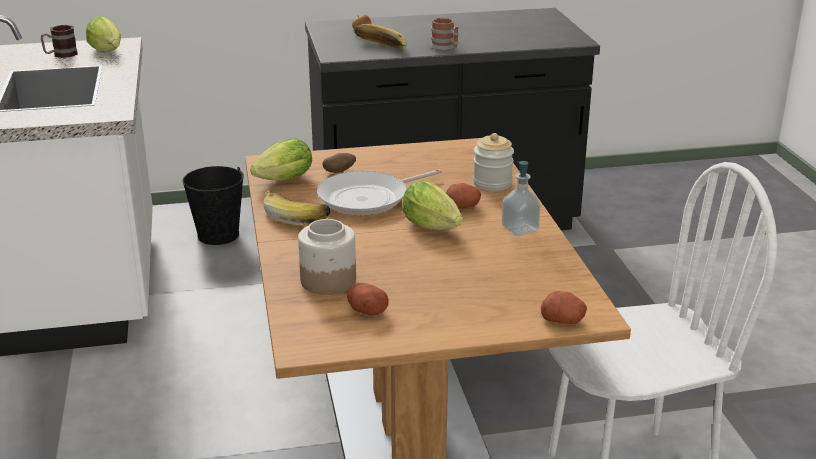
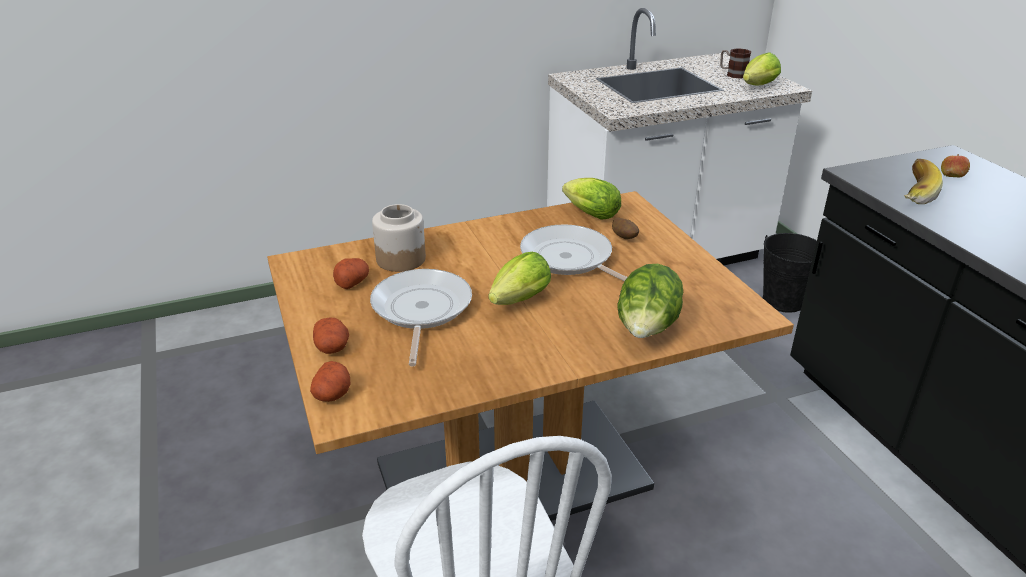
camera: 80 degrees right, 5 degrees up
(297, 216) = (518, 230): banana -> none
(435, 274) = (420, 310): none -> frying pan
(445, 47) = (965, 231): mug -> none
(462, 206) = (575, 315): potato -> potato (332, 347)
(492, 183) = (647, 330): jar -> lettuce
(520, 229) = (533, 356): soap dispenser -> none

